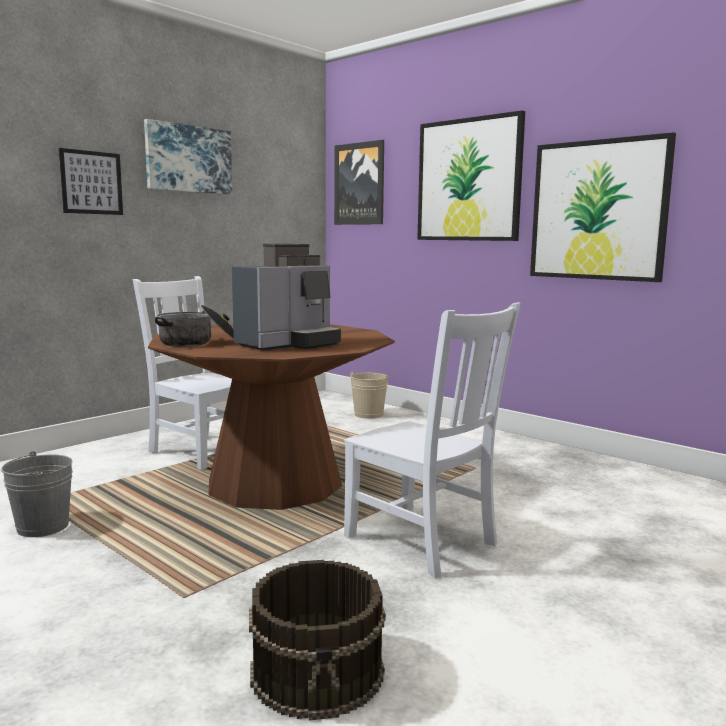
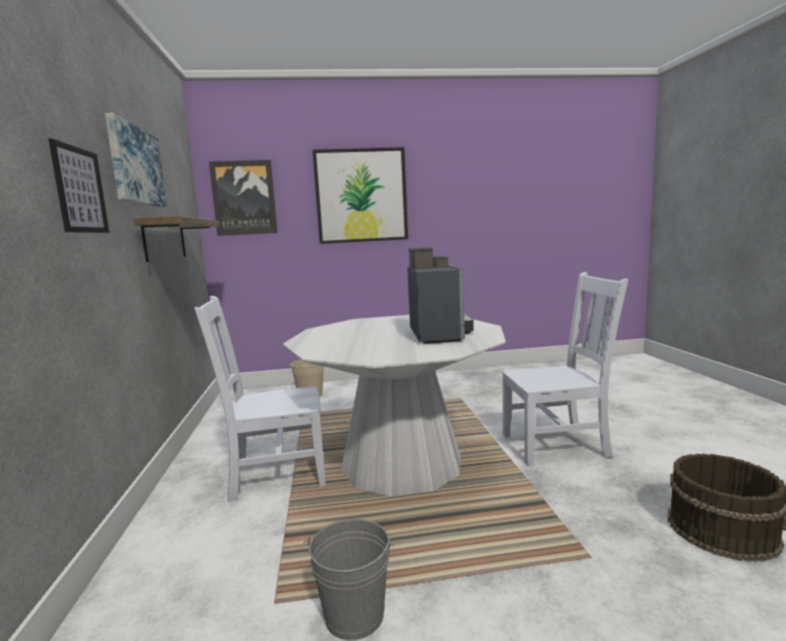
camera: 50 degrees left, 0 degrees up
(198, 342) = (384, 351): cooking pot -> none
(230, 224) = (165, 239): none -> shelf
(275, 484) = (401, 463): brown dining table -> white dining table
(598, 210) = (461, 216): picture -> none

